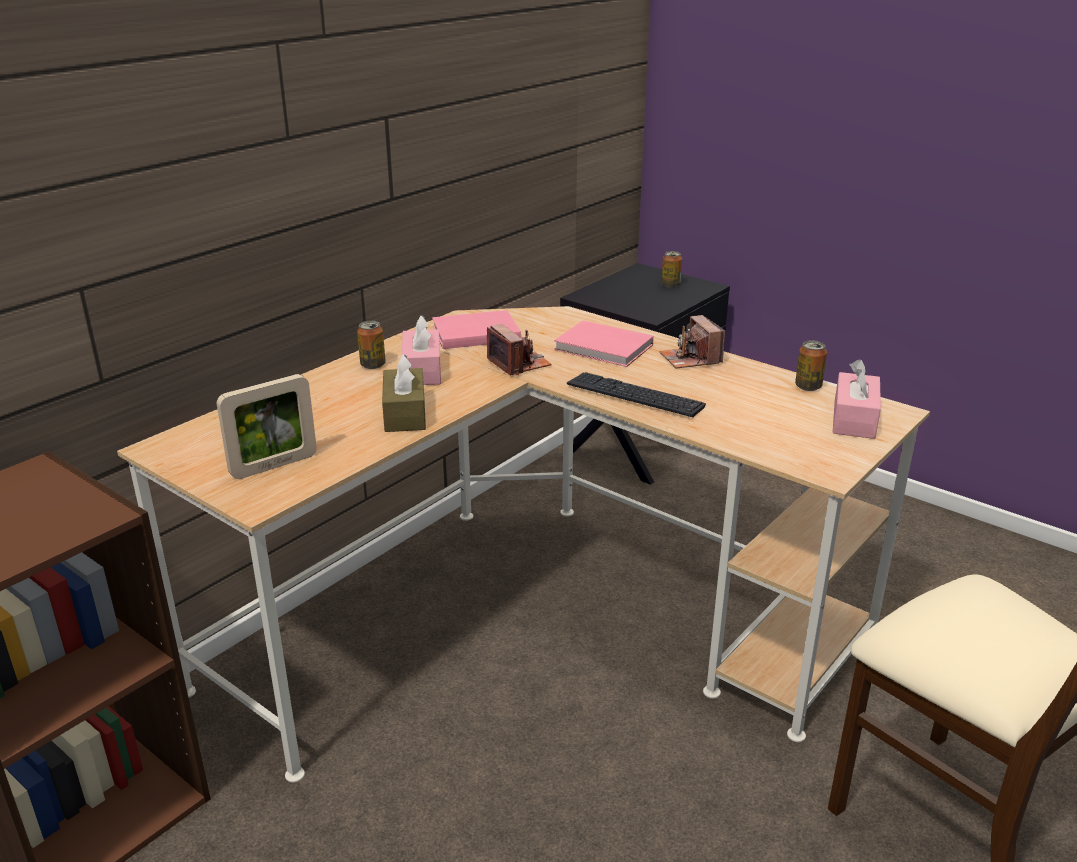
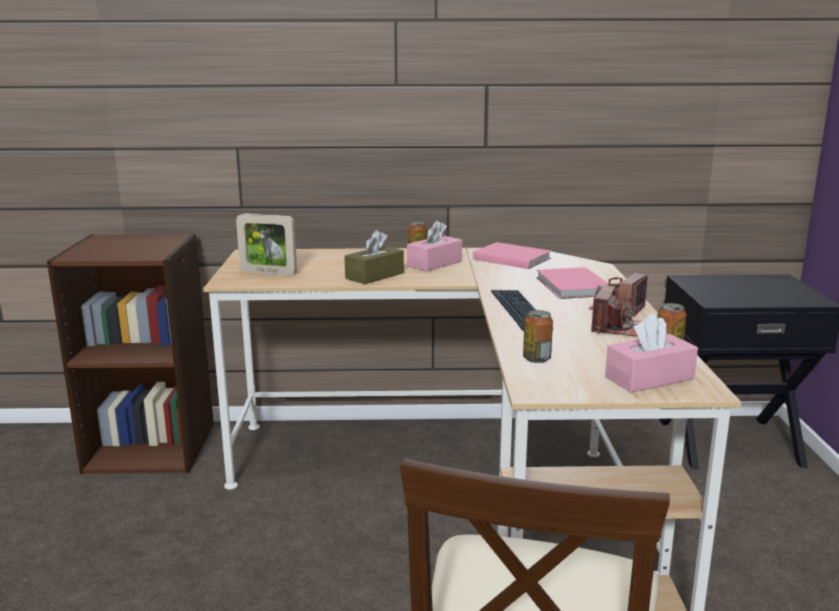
camera: 50 degrees right, 10 degrees down
(519, 364) = (495, 277): camera -> camera (616, 328)
(670, 285) = (782, 292): can -> can (536, 359)

